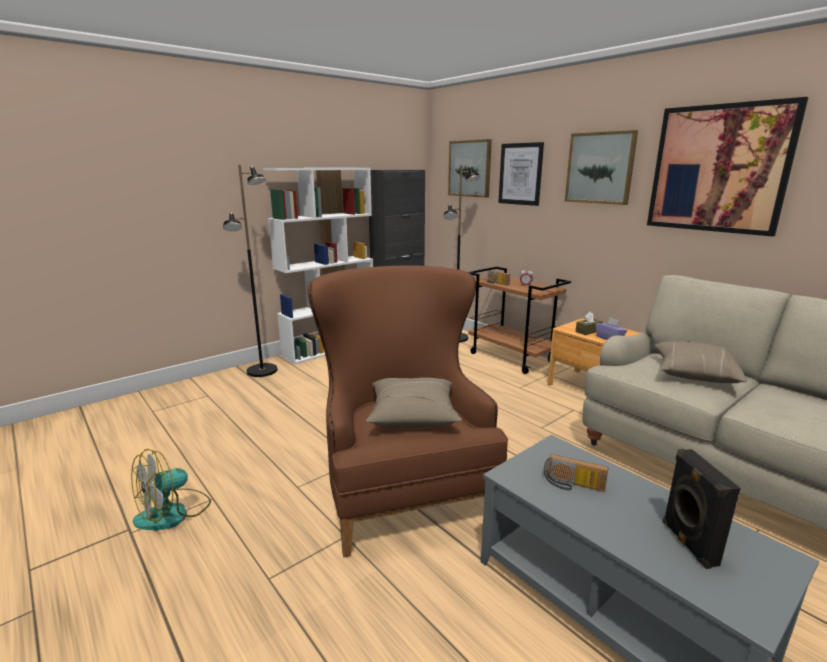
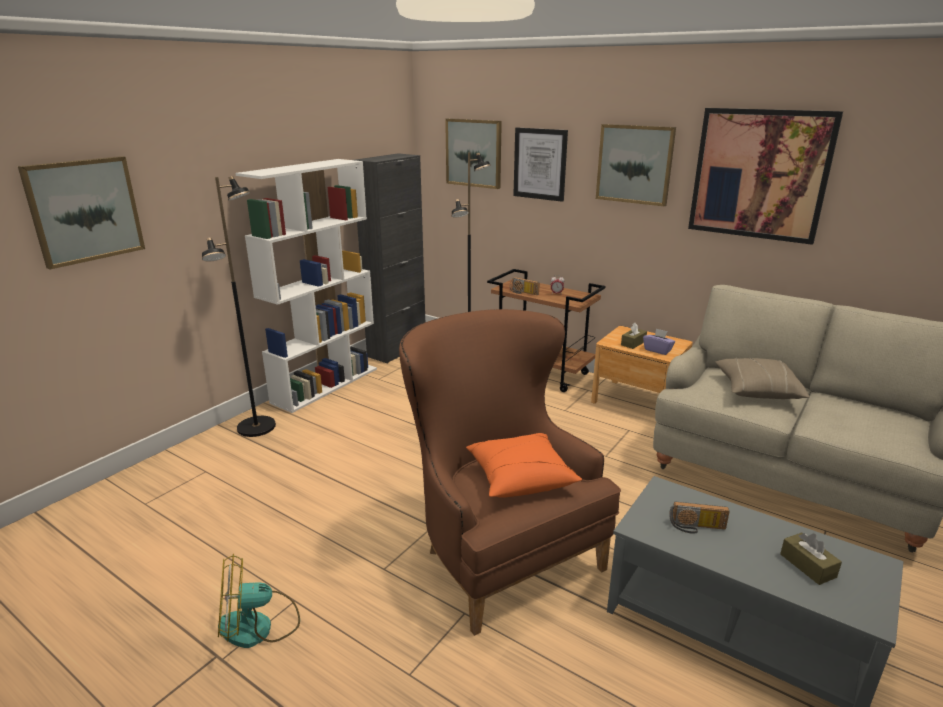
camera: 15 degrees left, 5 degrees up
(138, 182) = (85, 210): none -> picture
(173, 513) = (258, 626): fan -> fan turned 45 degrees clockwise
(413, 415) = (520, 477): beige pillow -> orange pillow
(687, 543) = (807, 565): black speaker -> brown tissue box

